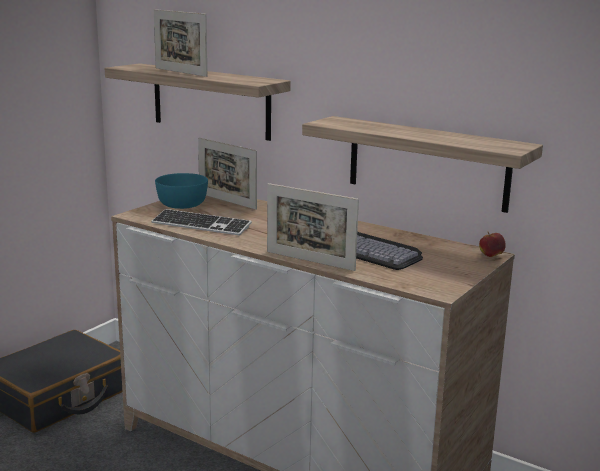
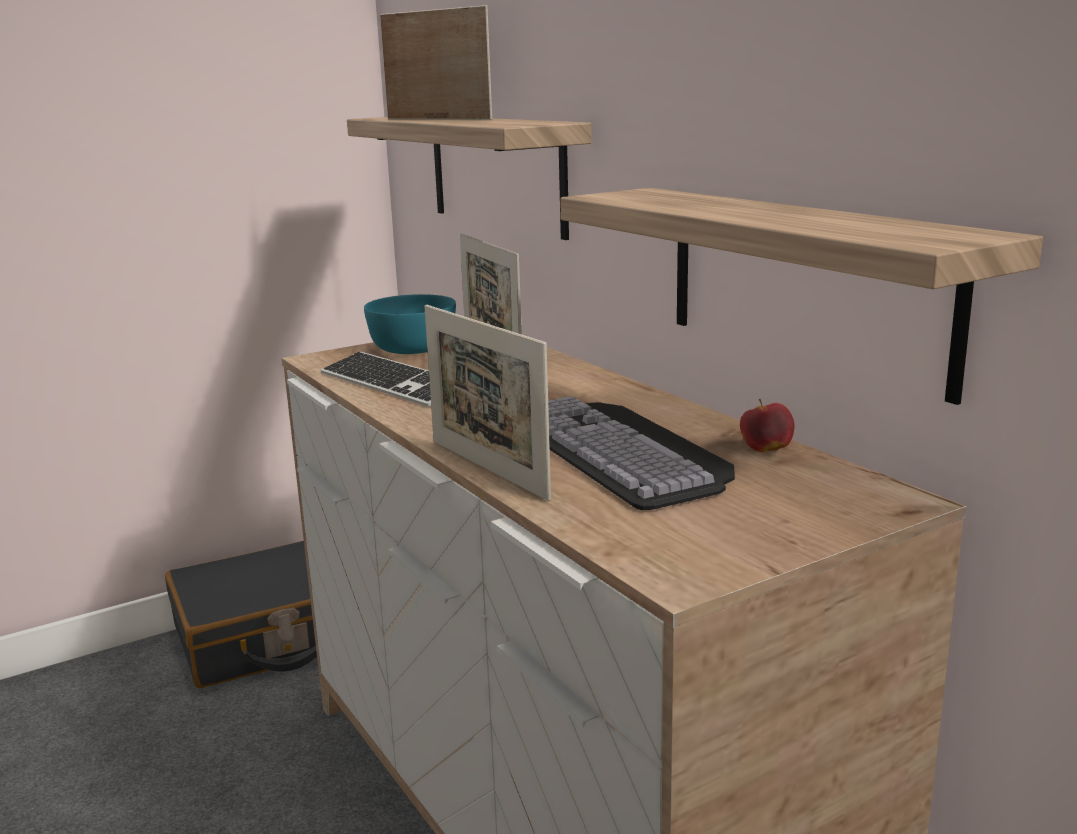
camera: 25 degrees right, 0 degrees up
(180, 72) = (438, 119): picture frame -> picture frame turned 150 degrees clockwise
(491, 256) = (899, 504): apple -> apple (765, 450)

